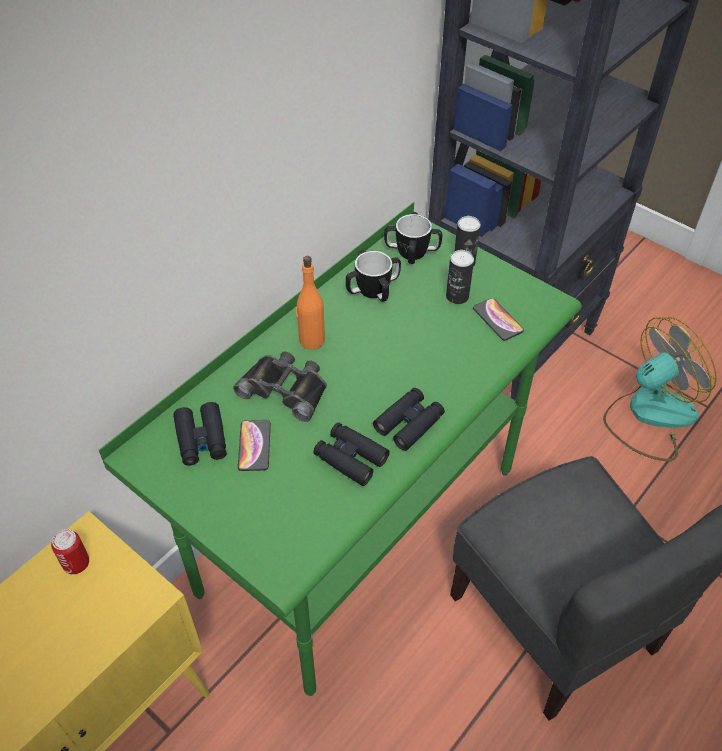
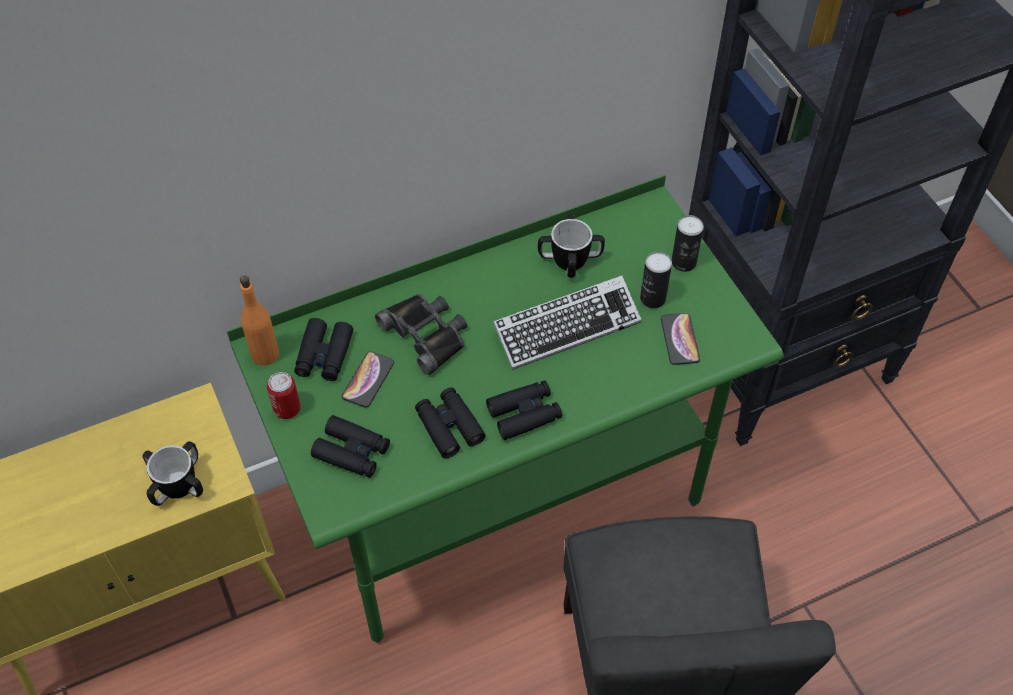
camera: 25 degrees right, 5 degrees up
(76, 563) = (178, 427): can -> can (287, 409)
(274, 514) = (352, 452): none -> black binoculars
(311, 340) = (478, 293): orange bottle -> orange bottle (264, 354)
(402, 341) = (566, 327): none -> keyboard
(412, 252) = (635, 231): mug -> mug (178, 485)
(649, 415) = (900, 504): fan -> none

